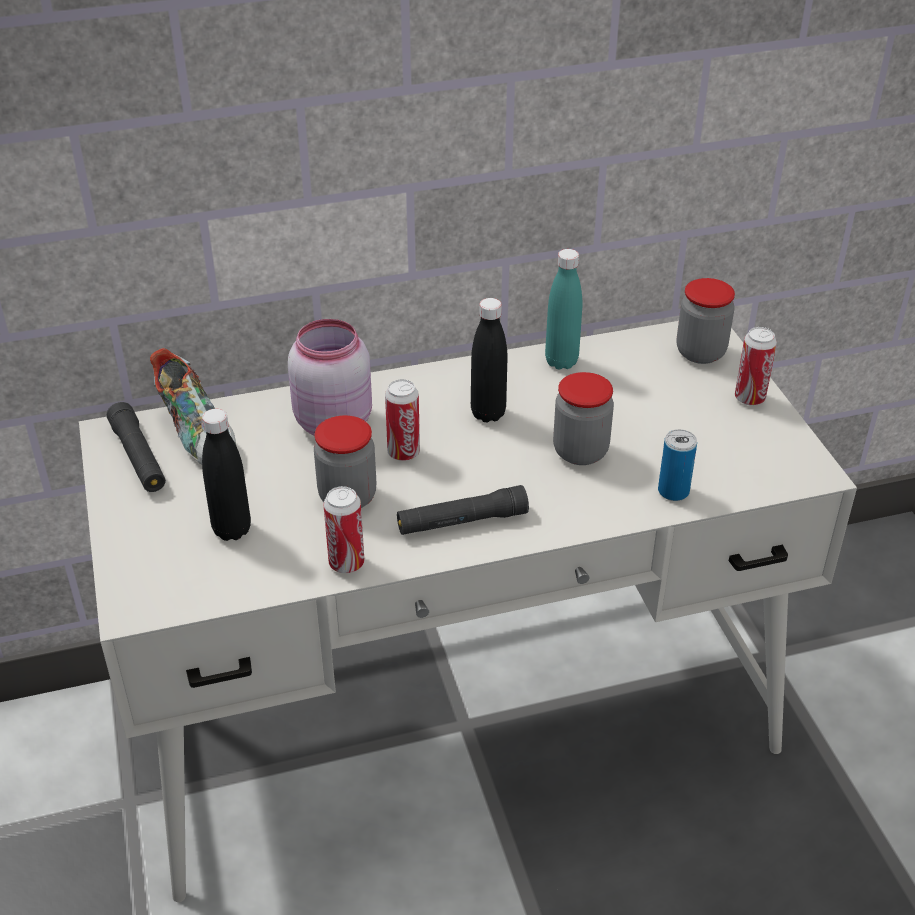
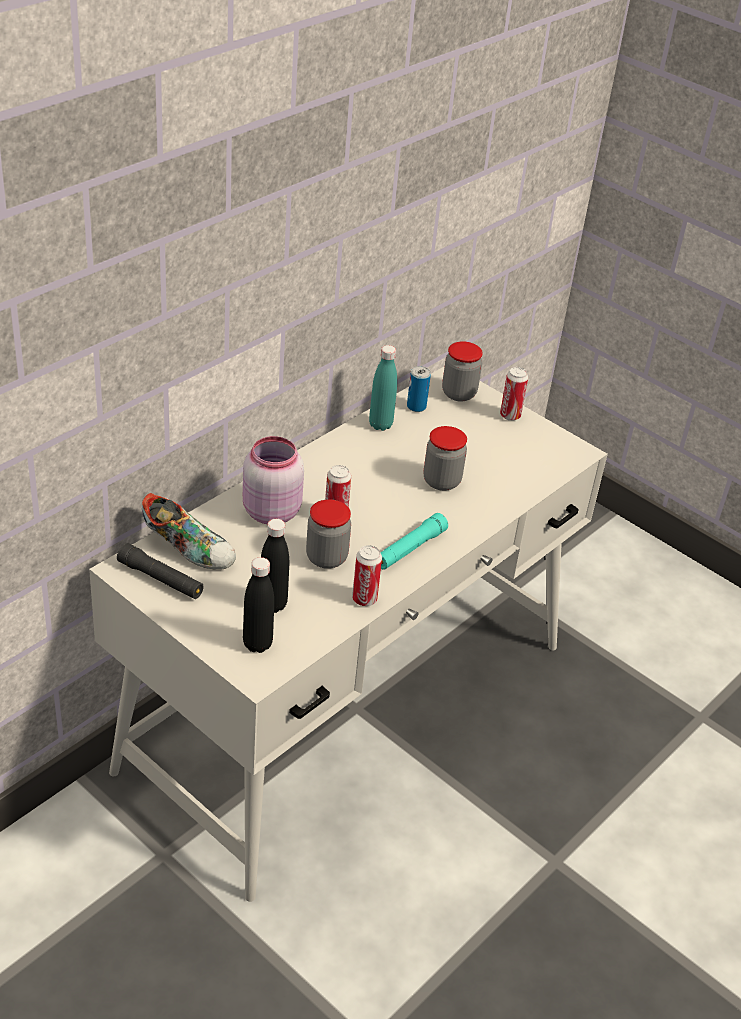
camera: 35 degrees left, 0 degrees up
(462, 521) = (410, 549): black flashlight -> turquoise flashlight
(488, 413) = (365, 474): black bottle -> black bottle (257, 644)
(673, 491) = (514, 489): can -> can (416, 406)

